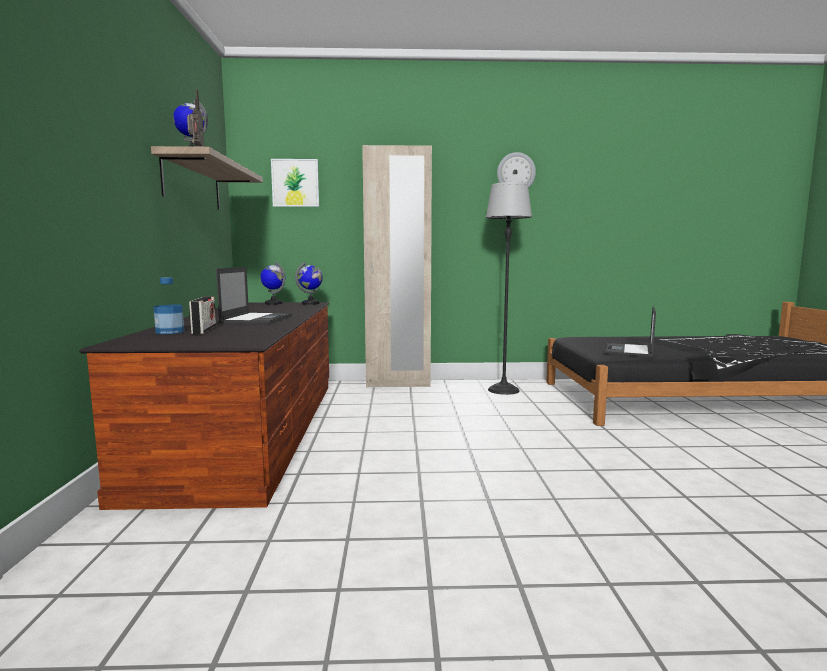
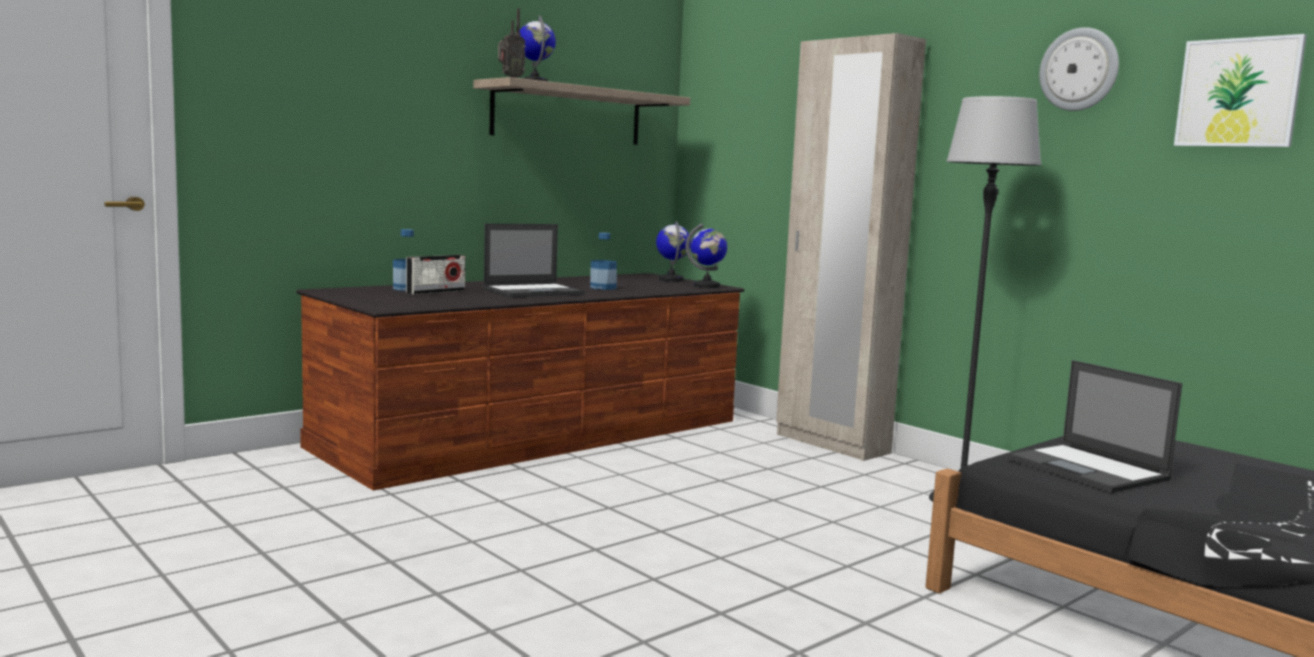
camera: 50 degrees right, 0 degrees up
(274, 311) = (603, 288): none -> bottle
(295, 183) = (746, 102): picture -> picture (1238, 92)
(629, 351) = (1088, 469): laptop -> laptop turned 105 degrees counterclockwise

